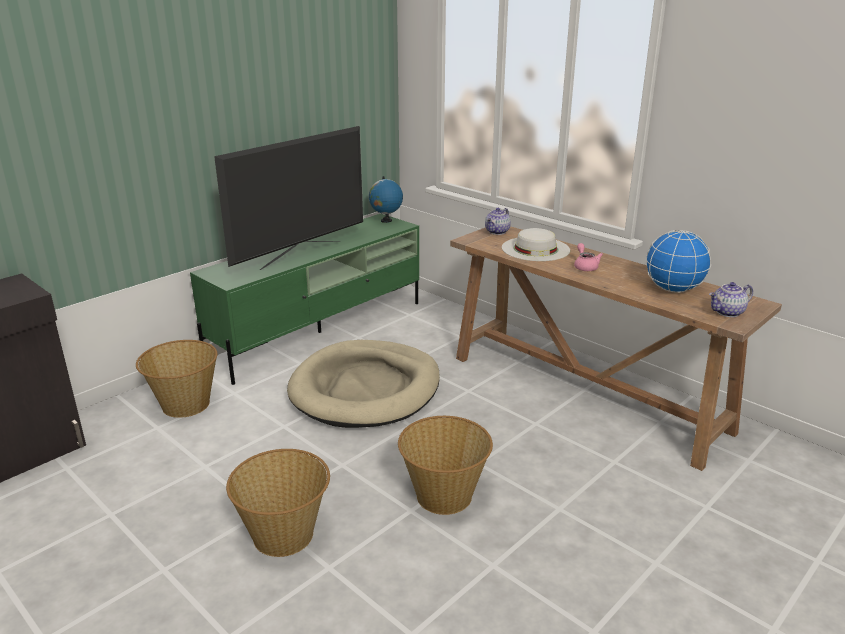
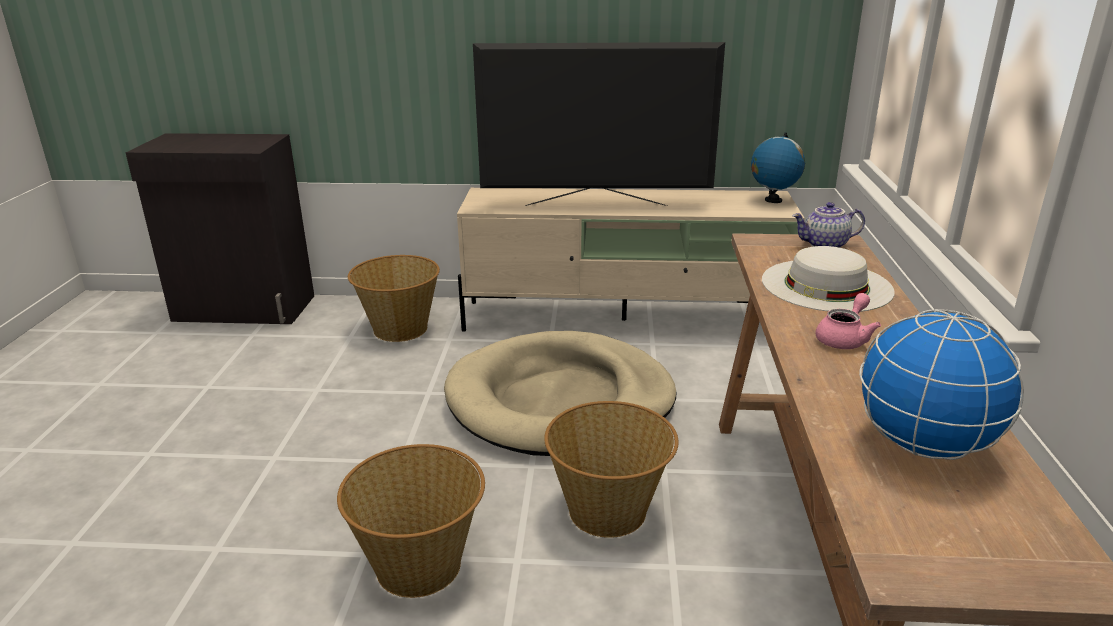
camera: 50 degrees right, 0 degrees up
(284, 534) = (250, 490): basket -> basket (609, 511)
(321, 331) = (626, 320): green tv stand -> beige tv stand
(727, 313) = (942, 545): teapot -> none

